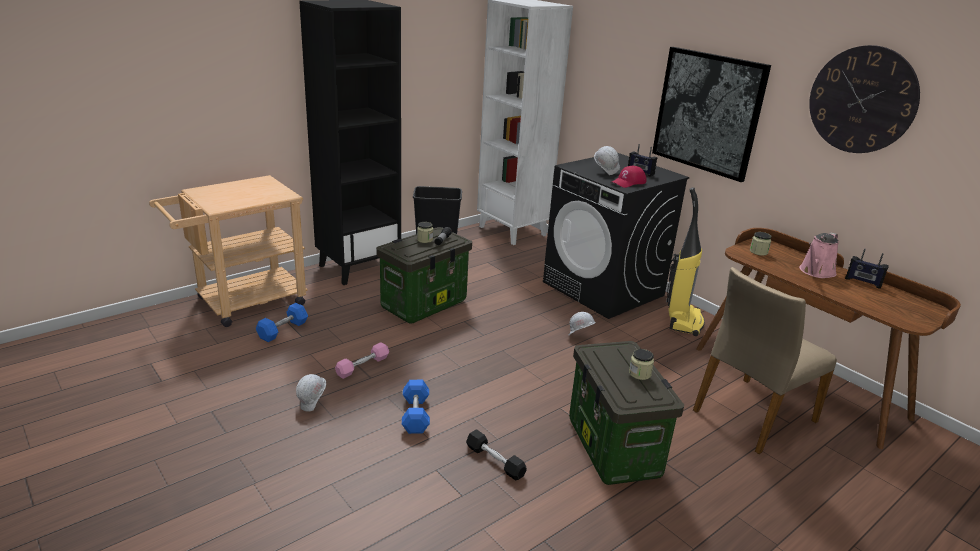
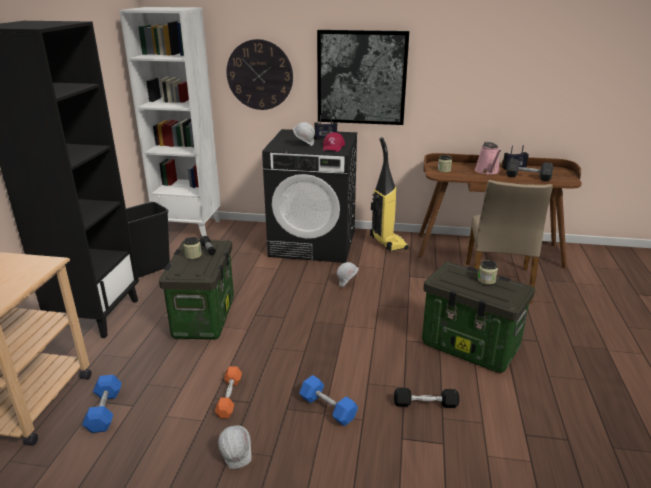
camera: 40 degrees left, 0 degrees up
(362, 366) = (229, 397): pink dumbbell -> orange dumbbell
(859, 297) = (528, 177): none -> grey dumbbell
(862, 100) = (483, 44): wall clock -> wall clock (259, 75)

